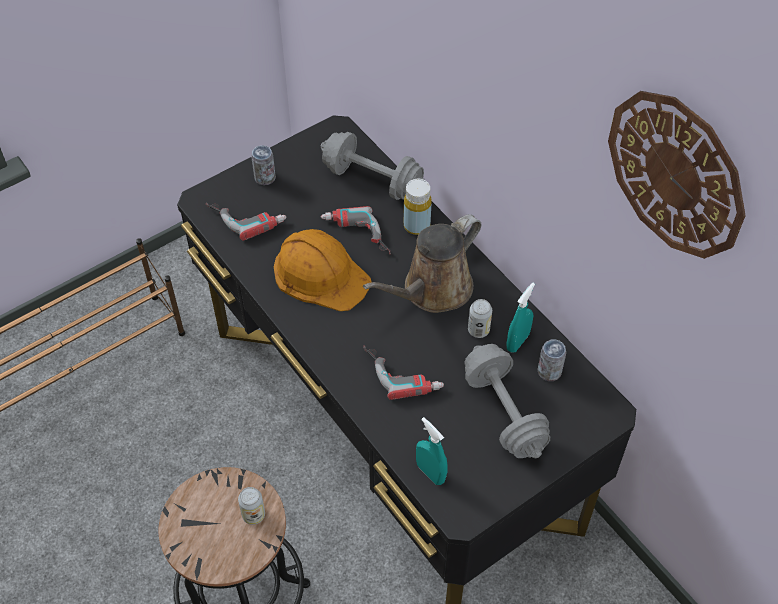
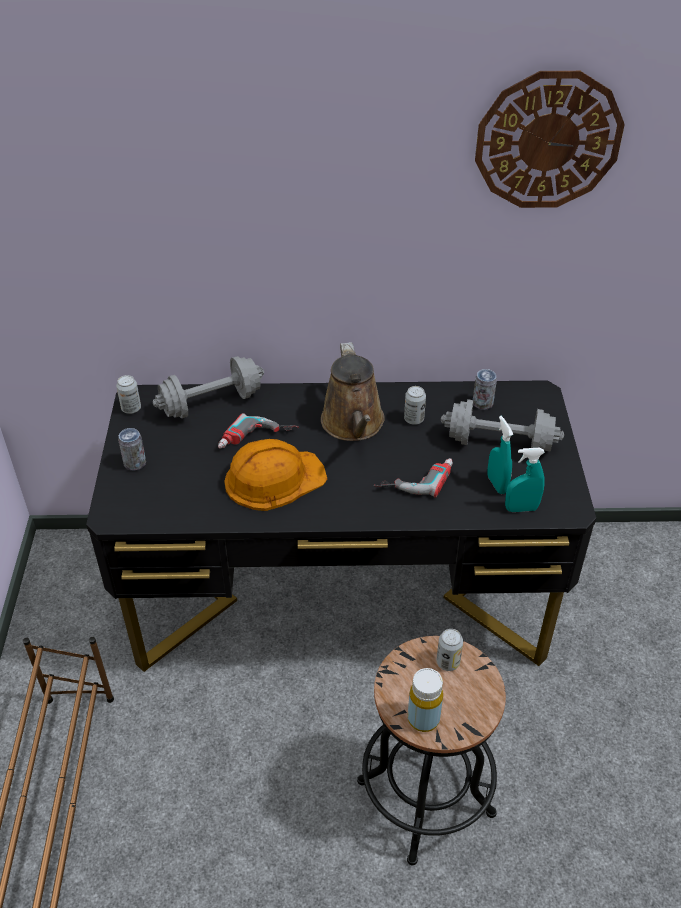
camera: 55 degrees left, 10 degrees down
(247, 215) = (163, 494): power drill -> none
(322, 136) = (131, 408): none -> can
(416, 225) = (283, 402): yellow bottle -> yellow bottle (423, 719)
(517, 342) = (442, 405): turquoise spray bottle -> turquoise spray bottle (497, 484)

